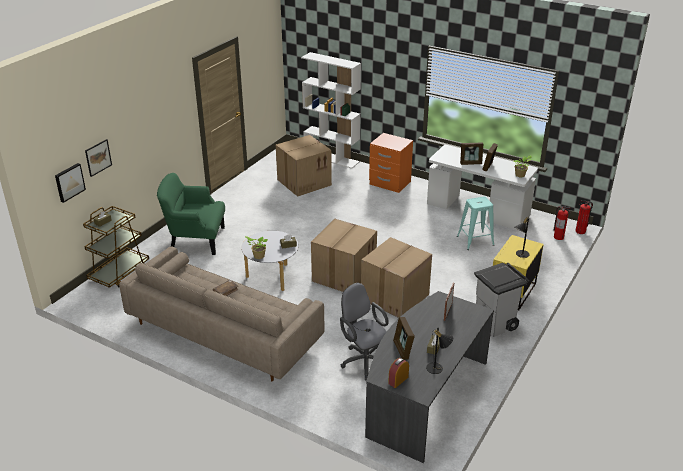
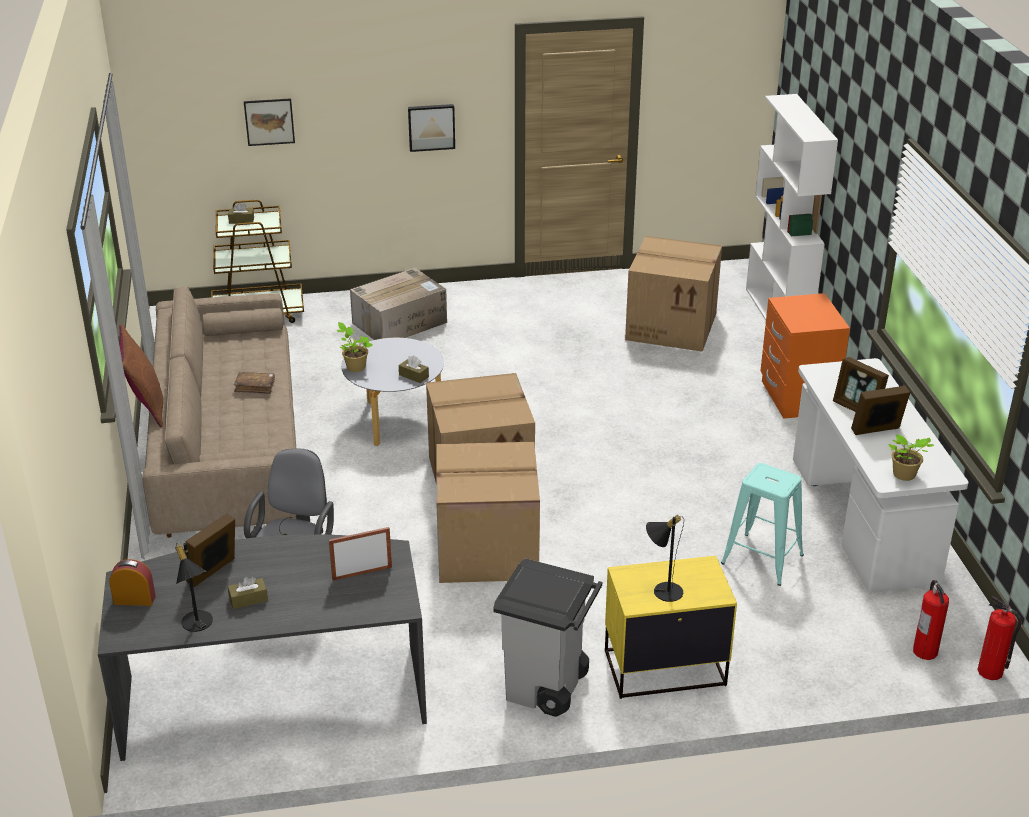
camera: 50 degrees right, 0 degrees up
(69, 182) = (205, 138): picture -> picture (431, 127)
(195, 240) = (400, 322): green armchair -> cardboard box
(217, 324) = (146, 407): none -> brown pillow

